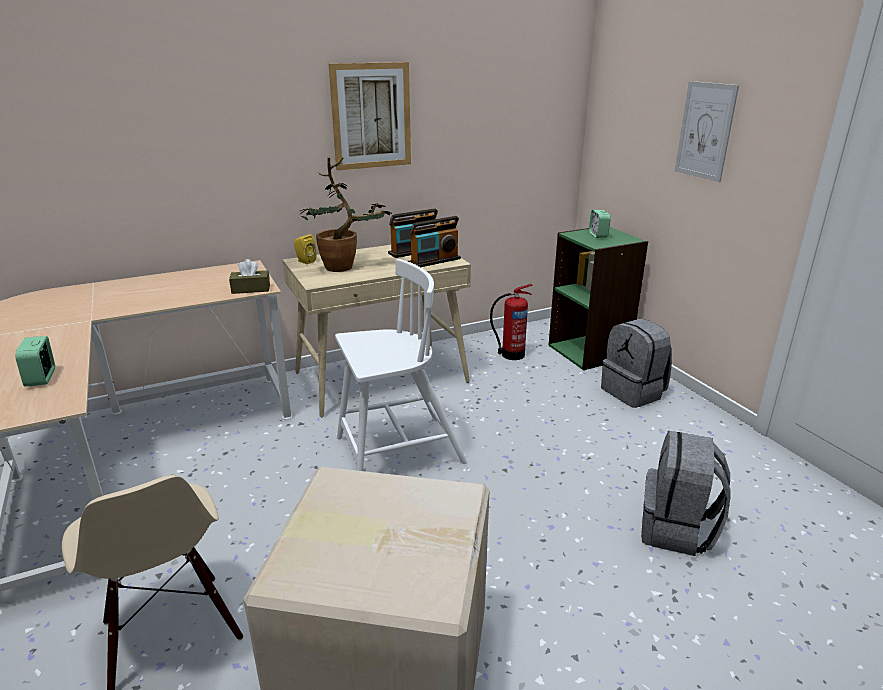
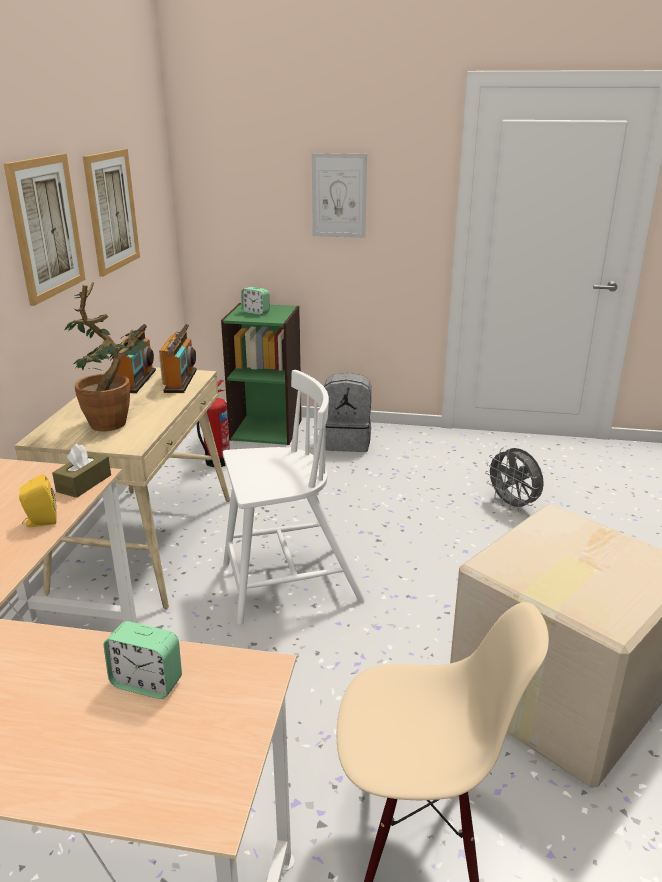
camera: 55 degrees left, 0 degrees up
(305, 261) = (51, 435): yellow speaker -> yellow speaker (40, 522)
(397, 451) = (288, 583): white chair -> white chair turned 60 degrees clockwise
(470, 115) = (112, 211): none -> picture
(677, 530) = (512, 505): grey backpack -> grey fan

